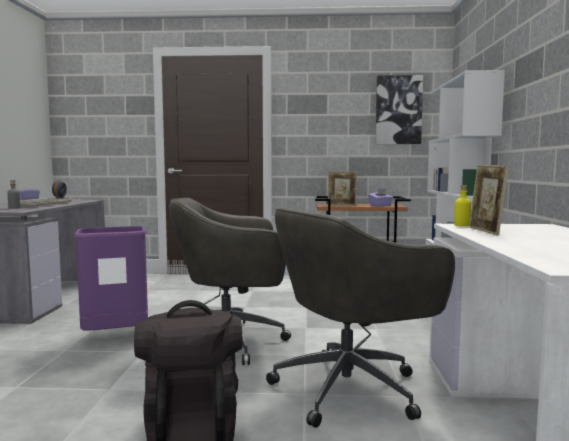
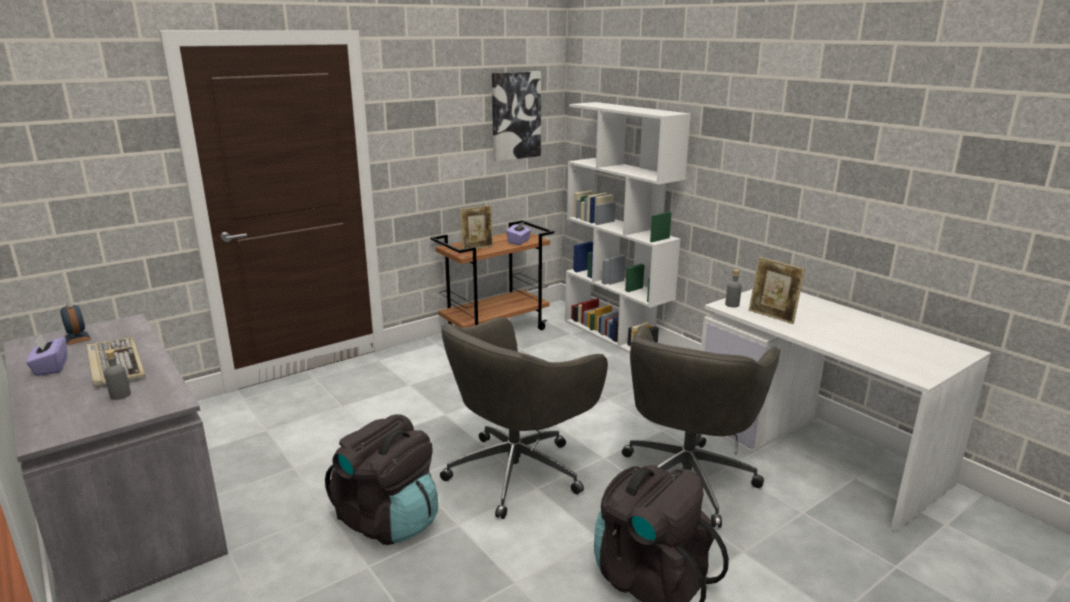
camera: 40 degrees left, 15 degrees up
(116, 337) = (388, 520): purple trash can -> black backpack
(462, 225) = (732, 305): yellow bottle -> grey bottle

